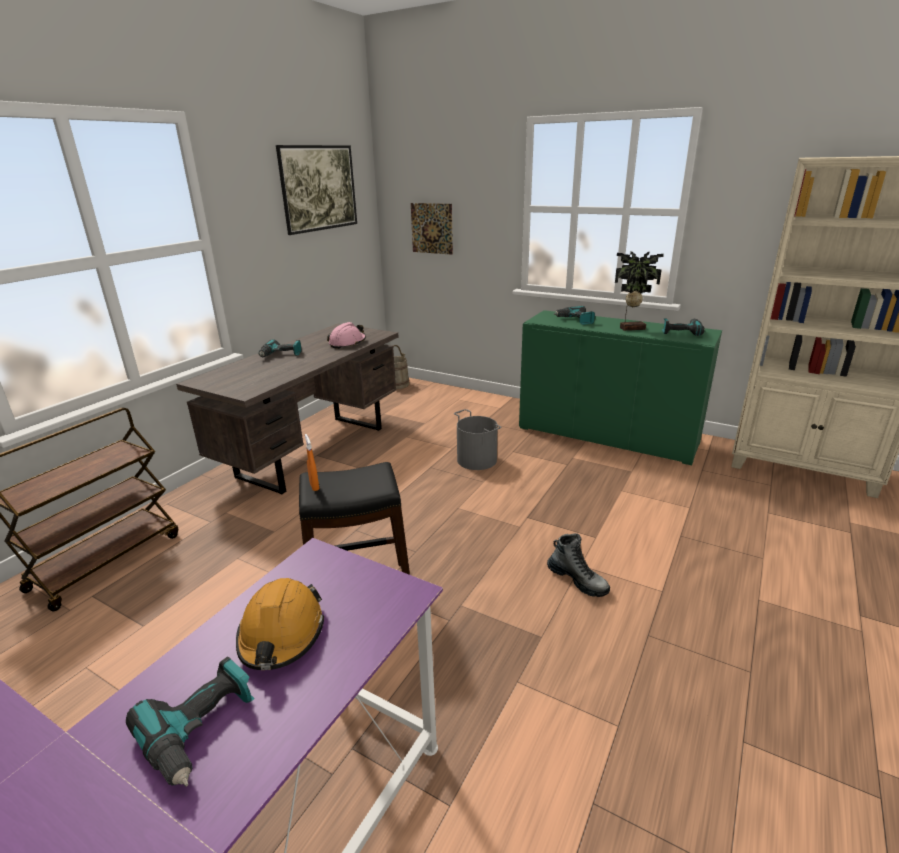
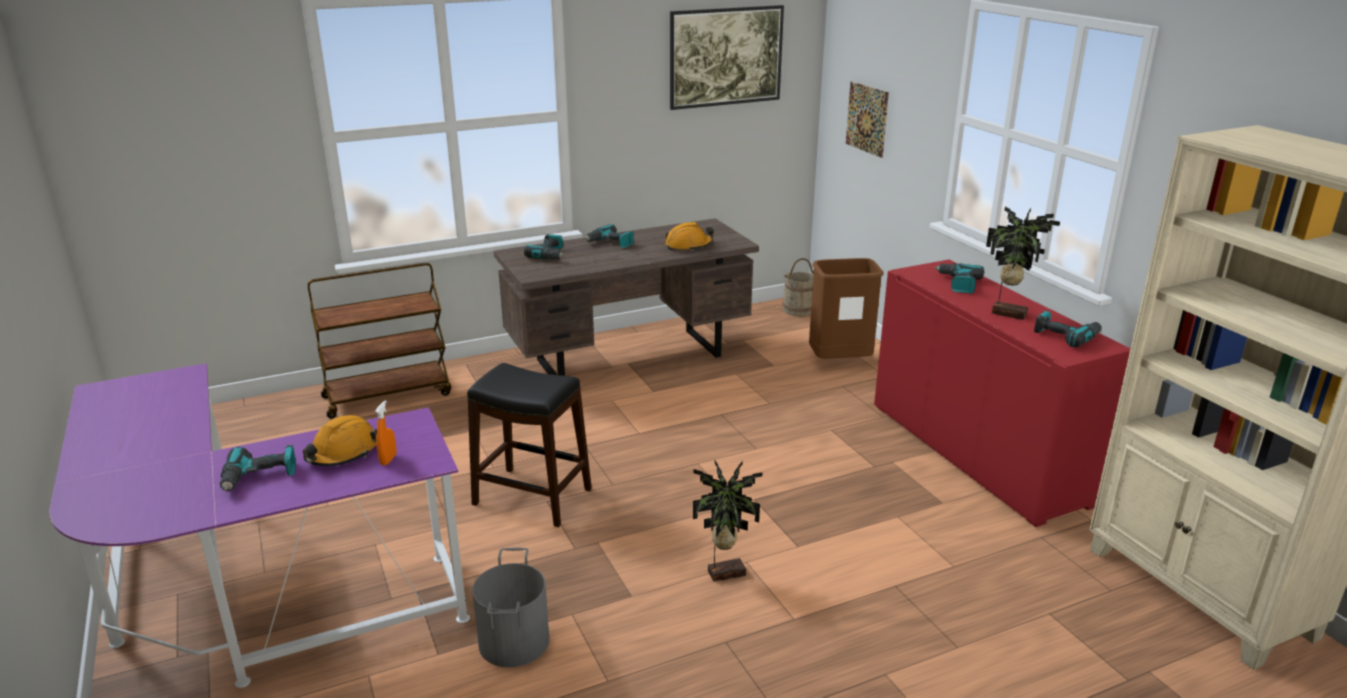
camera: 35 degrees right, 0 degrees up
(239, 374) = (550, 255): none -> power drill
(314, 486) = (495, 376): orange spray bottle -> orange spray bottle (388, 460)
(347, 343) = (688, 246): pink hard hat -> orange hard hat
(463, 408) = (839, 362): none -> brown trash can
(477, 459) = (779, 424): grey bucket -> grey bucket (515, 641)
(577, 580) = (725, 572): boot -> potted plant
(606, 435) = (976, 453): green cabinet -> red cabinet

